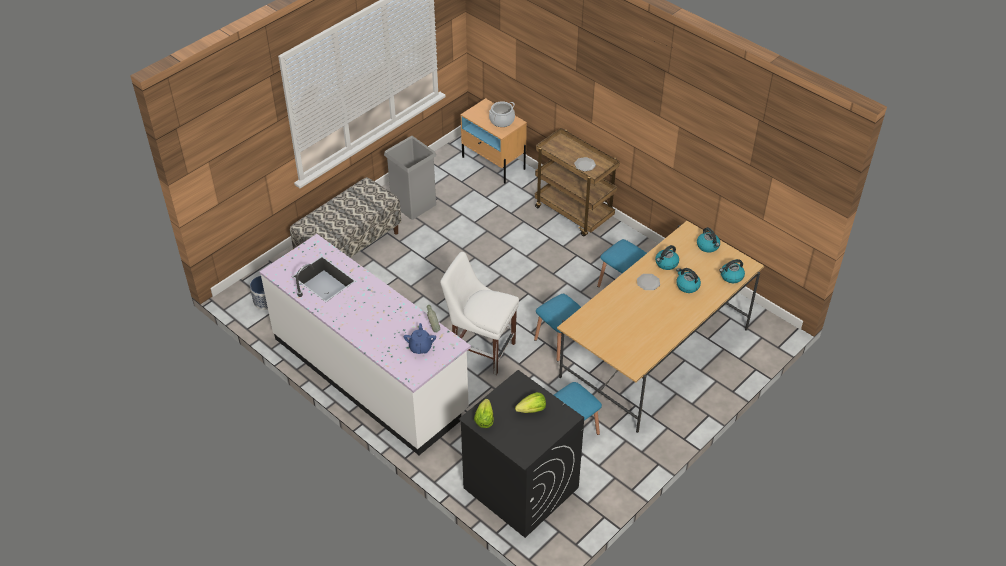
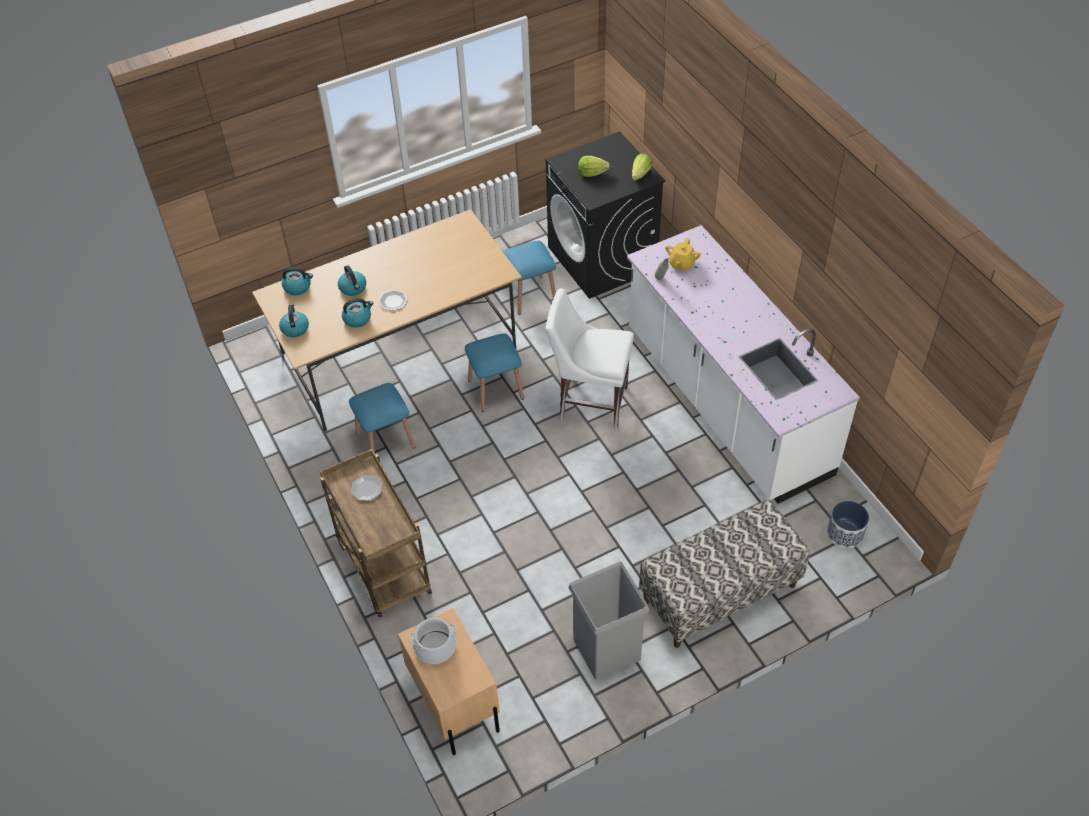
camera: 160 degrees left, 5 degrees up
(420, 347) = (681, 264): blue teapot -> yellow teapot
(481, 349) = (589, 401): white chair -> white chair turned 150 degrees clockwise

